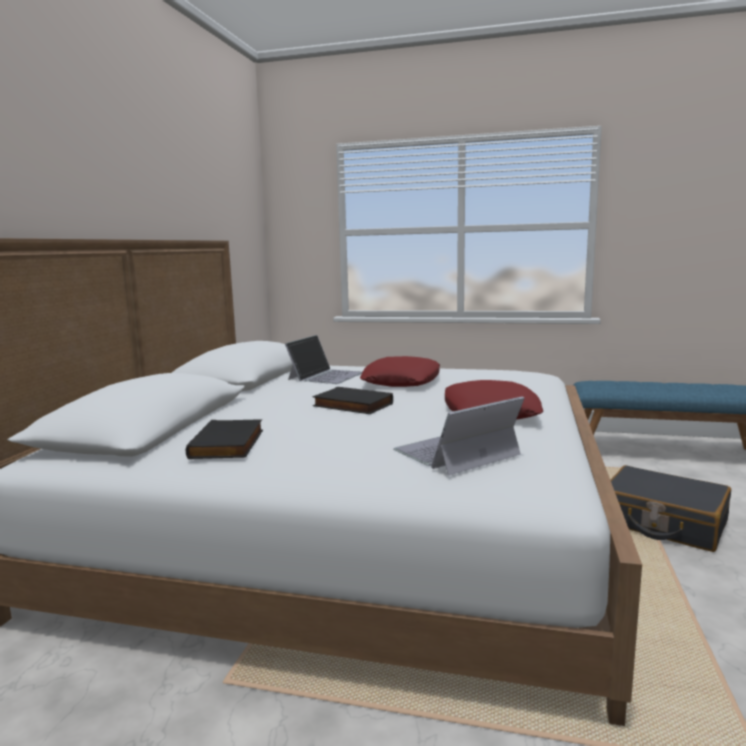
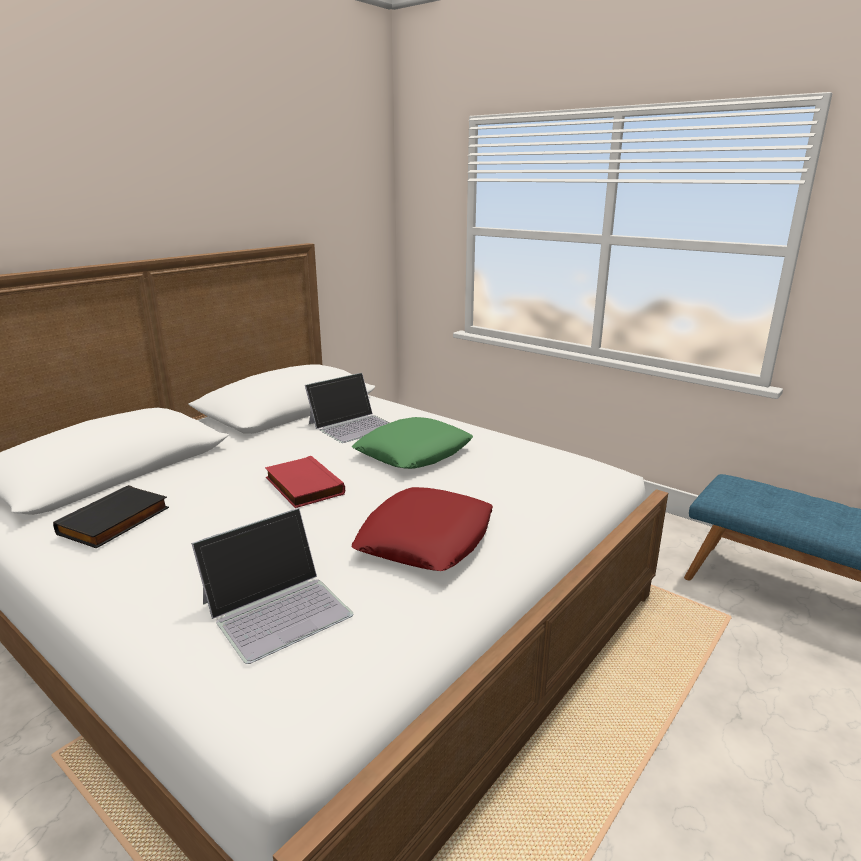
camera: 25 degrees right, 10 degrees up
(351, 405) = (302, 486): black book -> red book
(401, 381) = (414, 452): red pillow -> green pillow
(456, 453) = (277, 607): laptop -> laptop turned 150 degrees clockwise
(663, 522) = (689, 726): black suitcase -> none

